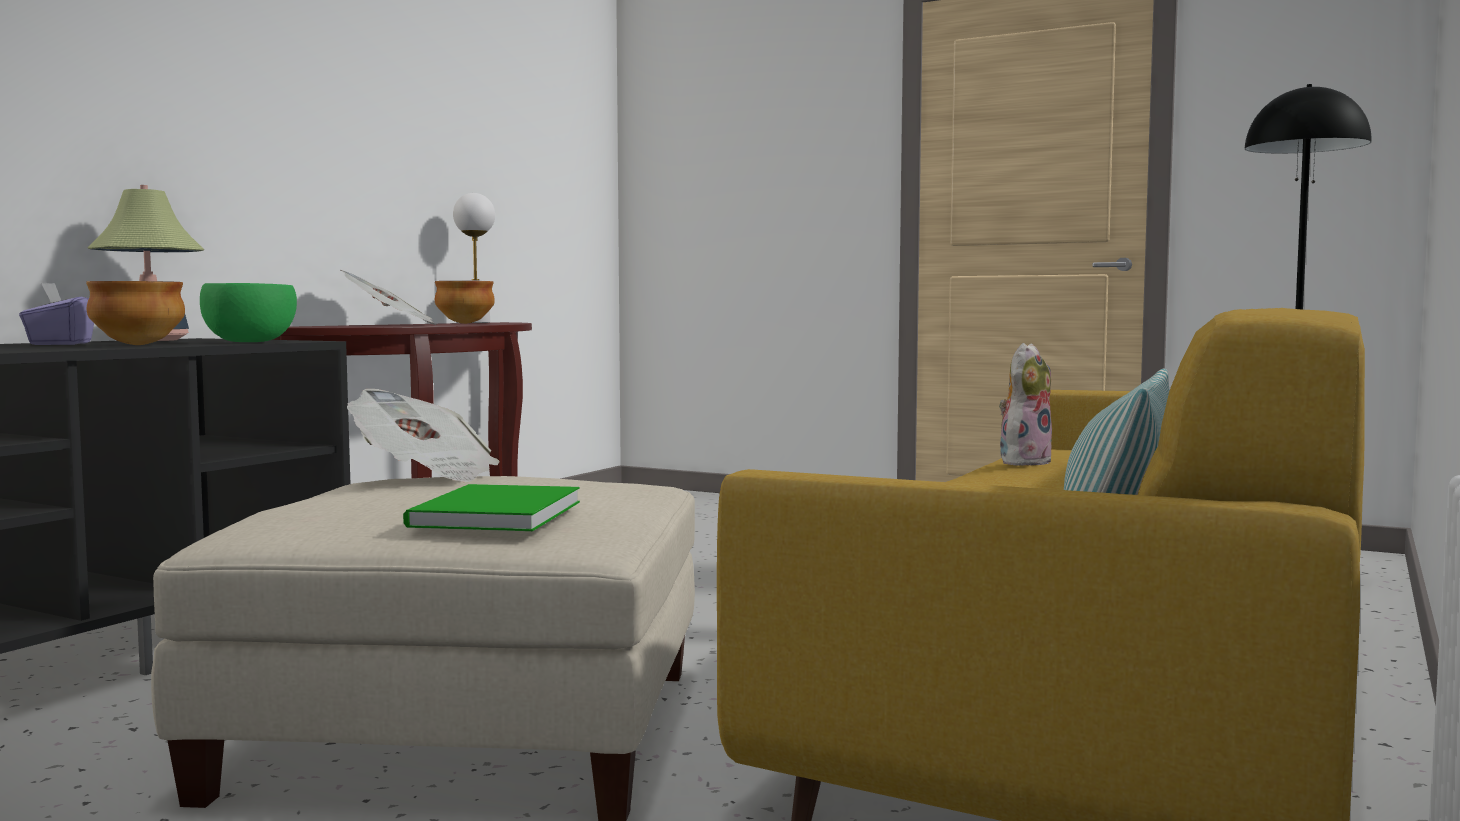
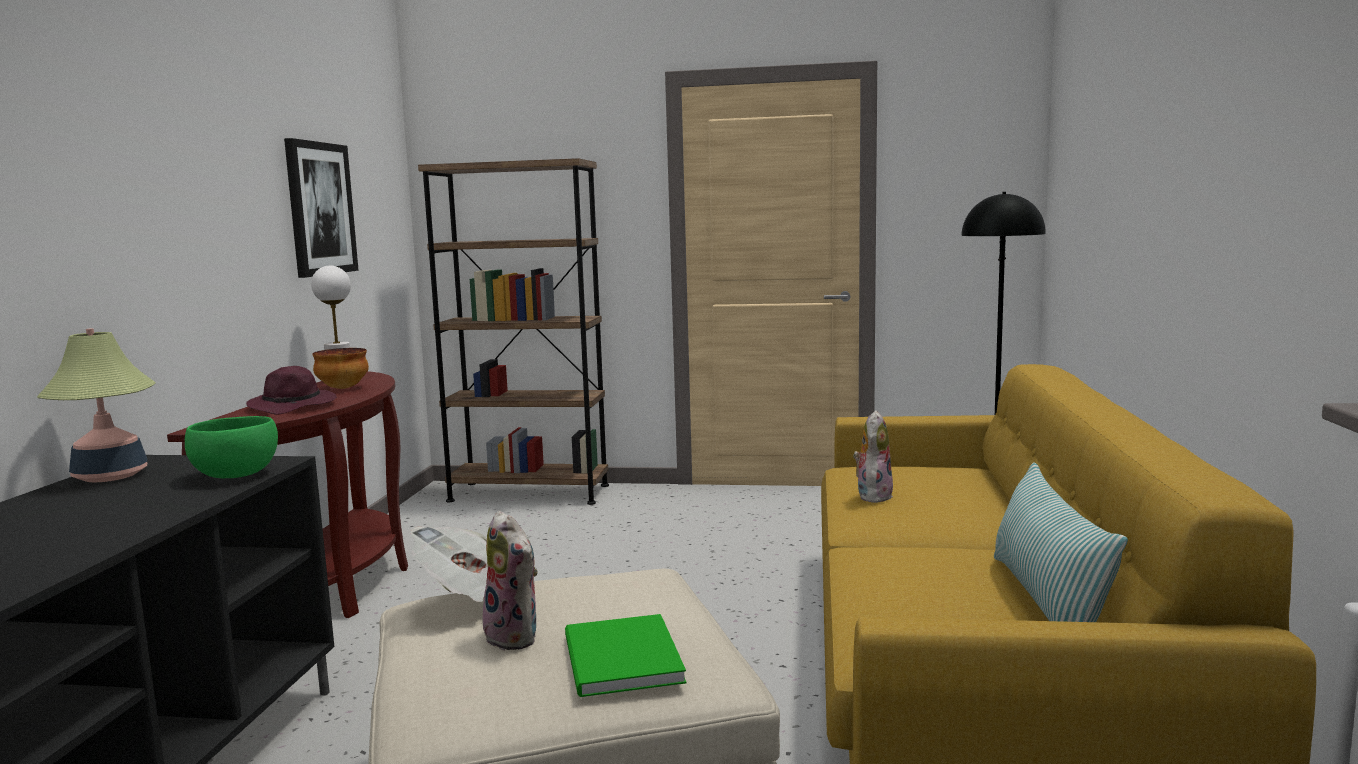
camera: 20 degrees left, 5 degrees up
(59, 344) = (51, 510): purple tissue box -> none
(137, 345) = (151, 507): bowl -> none
(391, 325) = (294, 406): newspaper -> purple hat
(419, 496) = (516, 637): none -> plush toy
(482, 138) = (320, 209): none -> picture
(713, 501) = (529, 493): none -> brown bookcase

